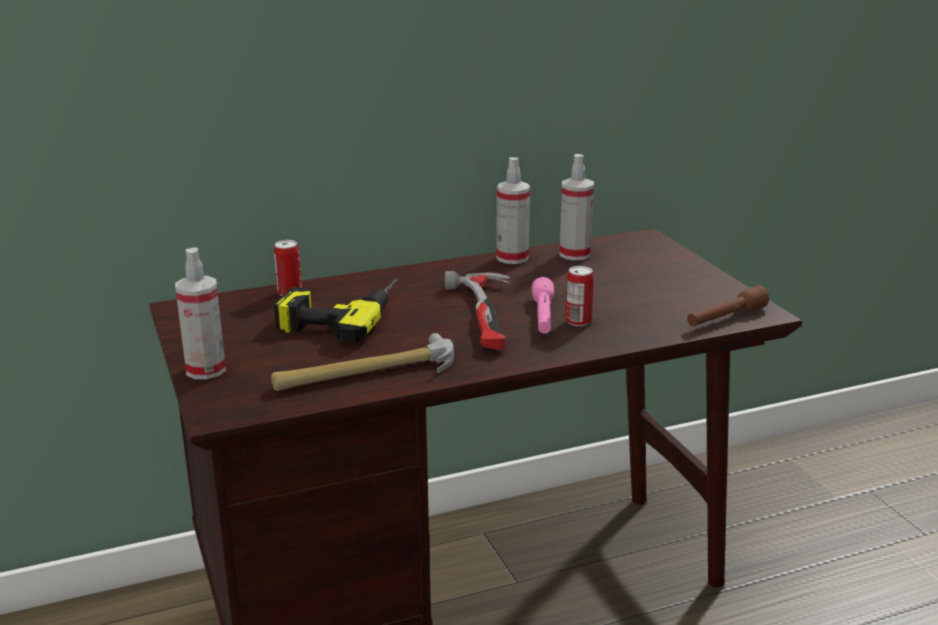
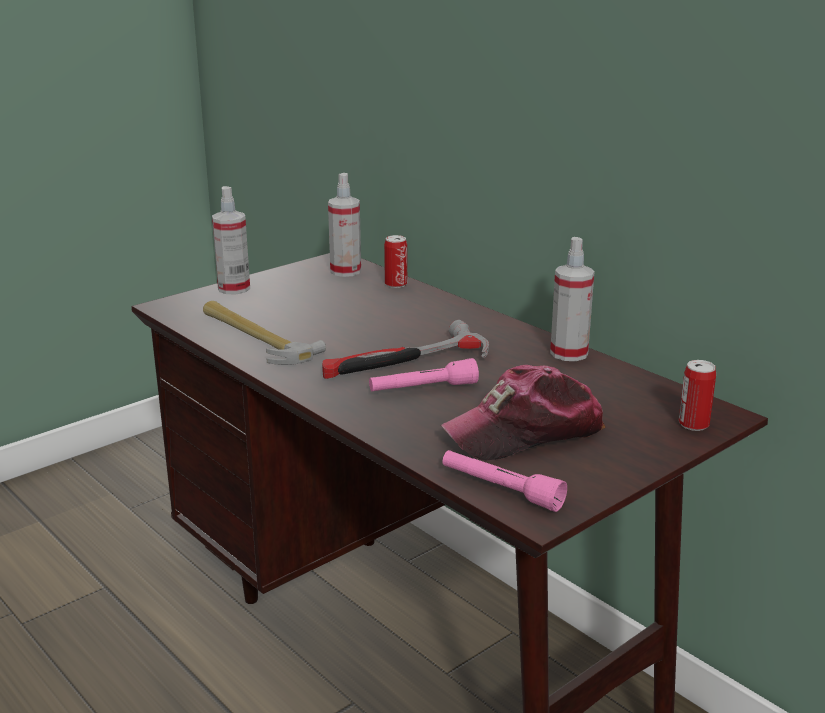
camera: 70 degrees right, 0 degrees up
(341, 313) = (366, 308): power drill -> none
(575, 254) = (615, 382): spray bottle -> spray bottle (345, 271)
(578, 321) = (425, 407): can -> can (693, 424)
(641, 296) = (525, 432): none -> cap
(725, 318) = (501, 490): brown flashlight -> pink flashlight

